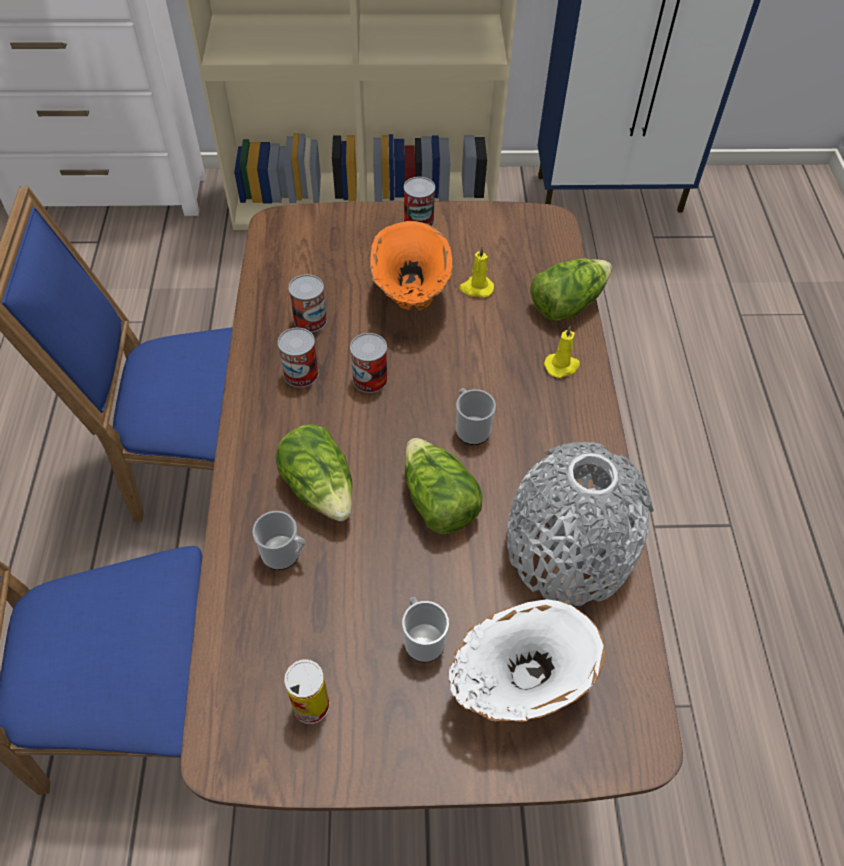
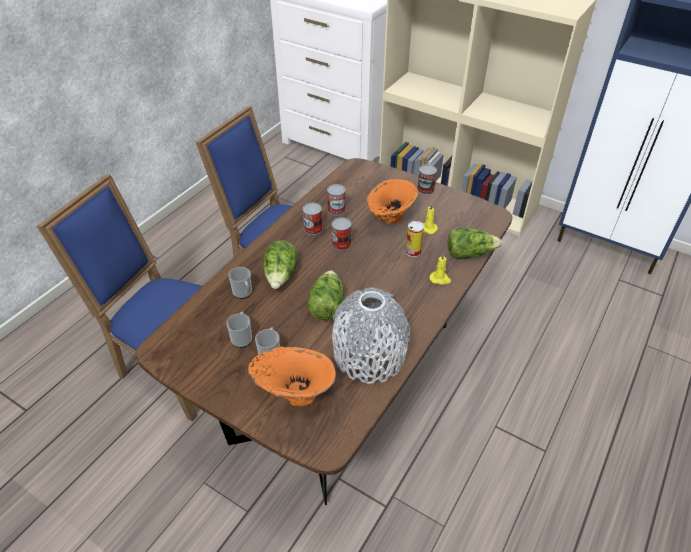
camera: 35 degrees right, 10 degrees down
(311, 706) = (203, 352): can -> can (413, 252)
(470, 428) = (369, 284): mug -> mug (242, 337)
(517, 685) = (294, 393): white vase -> orange vase

